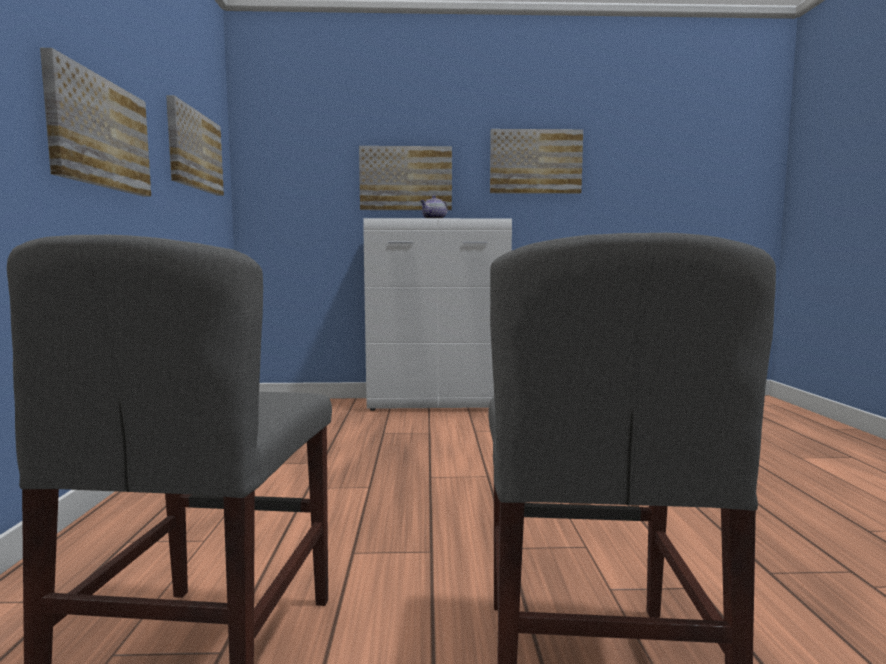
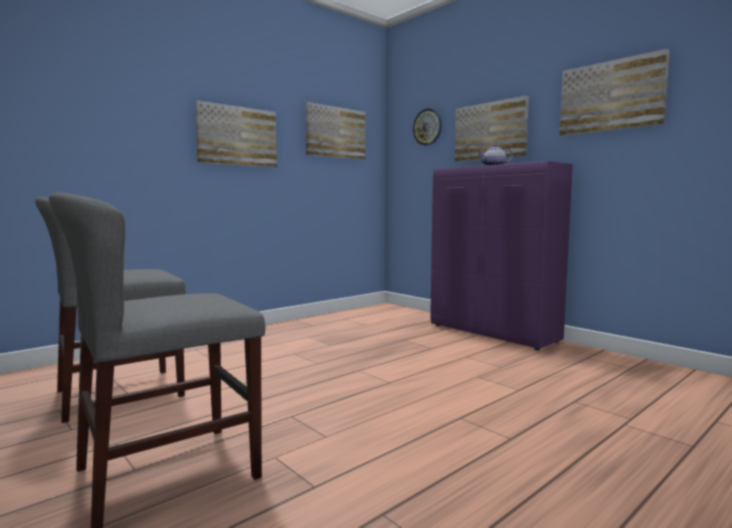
camera: 50 degrees right, 0 degrees up
(310, 162) = (427, 127): none -> wall clock
(439, 404) = (493, 334): white cabinet -> purple cabinet

